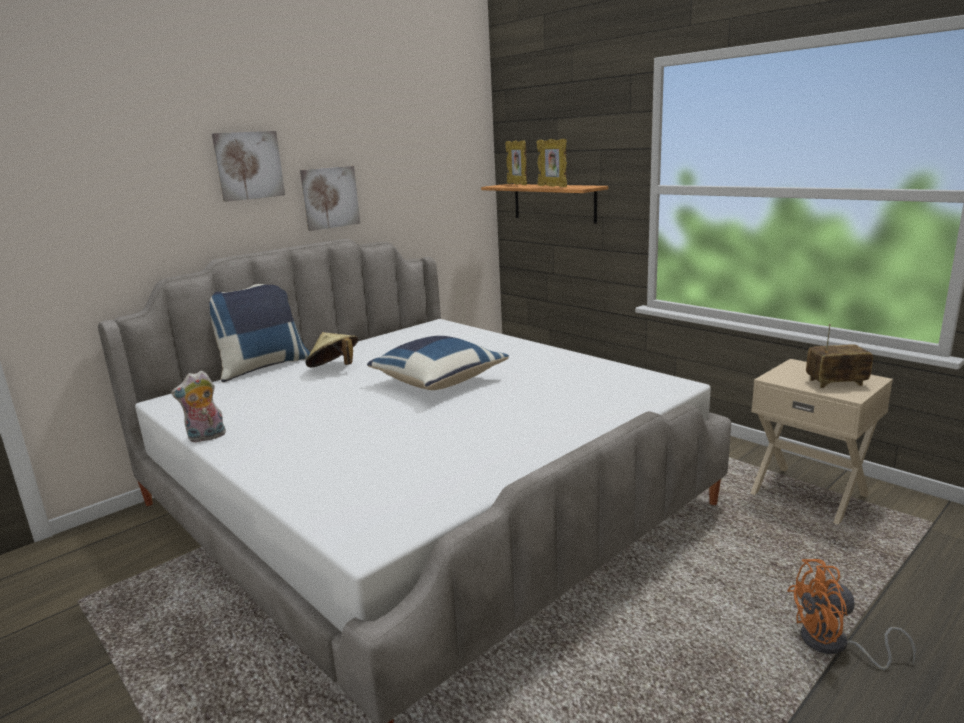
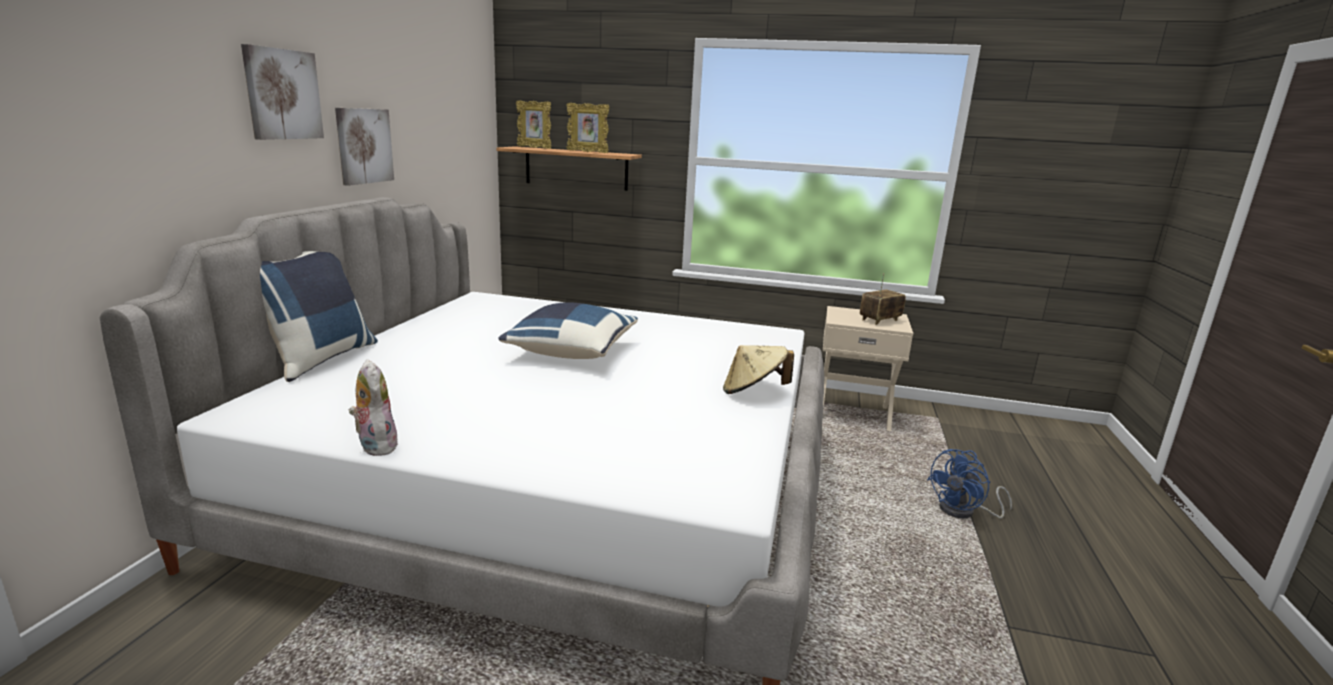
camera: 35 degrees left, 0 degrees up
(206, 438) = (375, 446): plush toy -> plush toy turned 120 degrees clockwise
(334, 368) = (426, 351): beige hat -> beige hat (753, 391)
(834, 646) = (964, 512): orange fan -> blue fan

